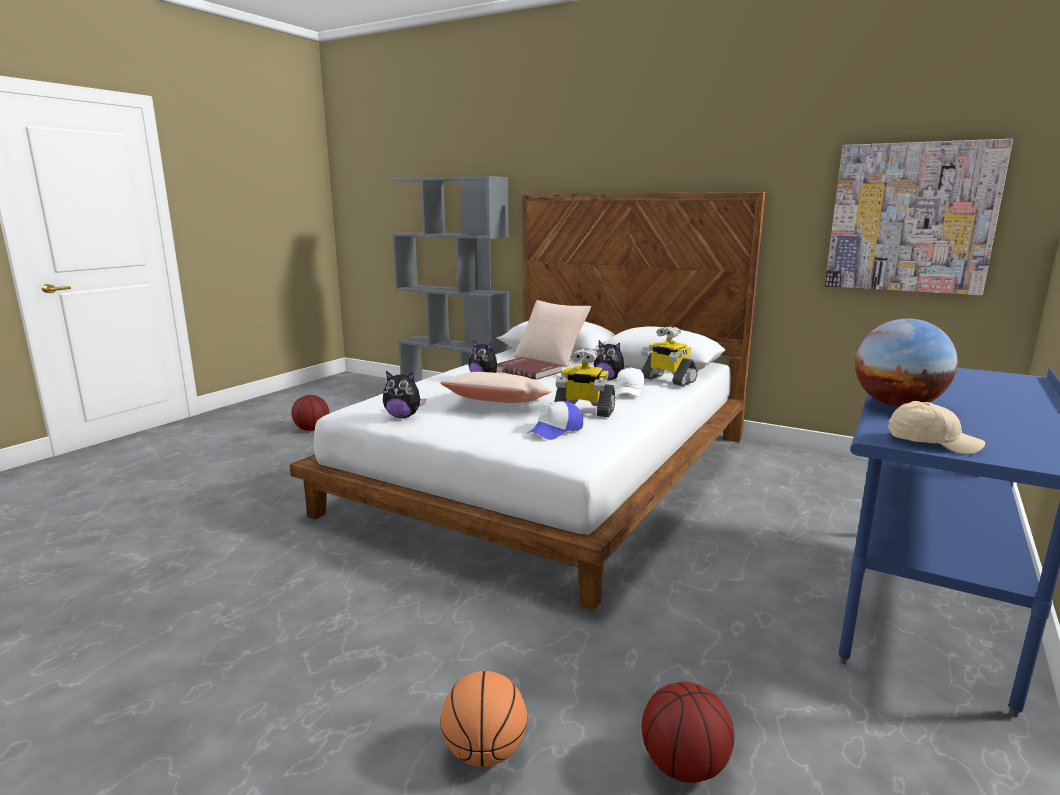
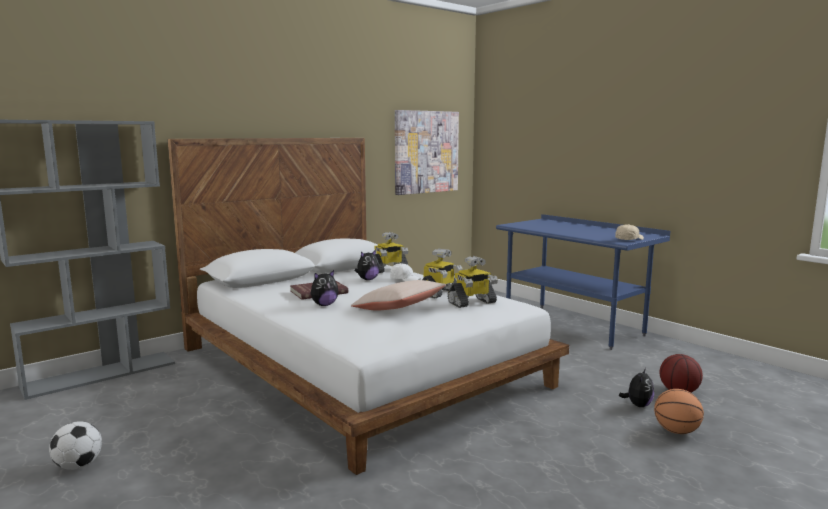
camera: 70 degrees left, 5 degrees down
(311, 429) = (78, 466): basketball -> football
(403, 416) = (405, 334): plush toy -> plush toy (638, 405)
(551, 359) = (284, 284): beige pillow -> none
(556, 430) = (472, 303): cap -> toy robot
(897, 405) = (578, 235): globe -> none

